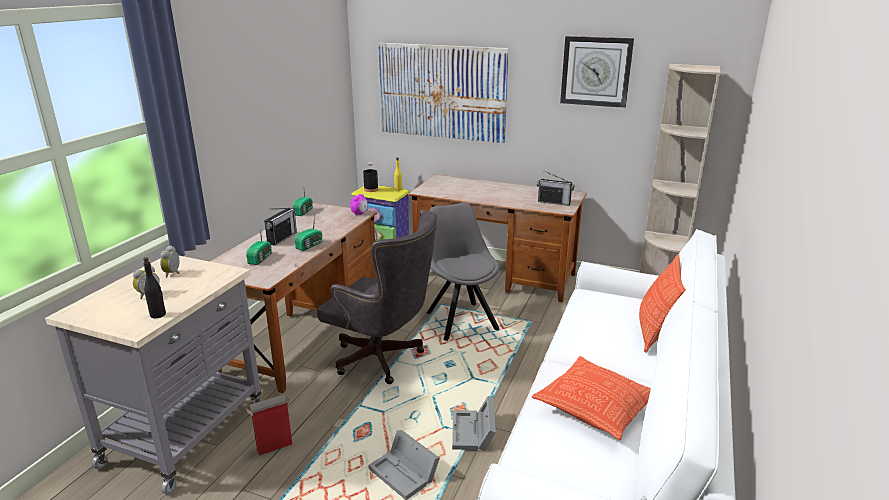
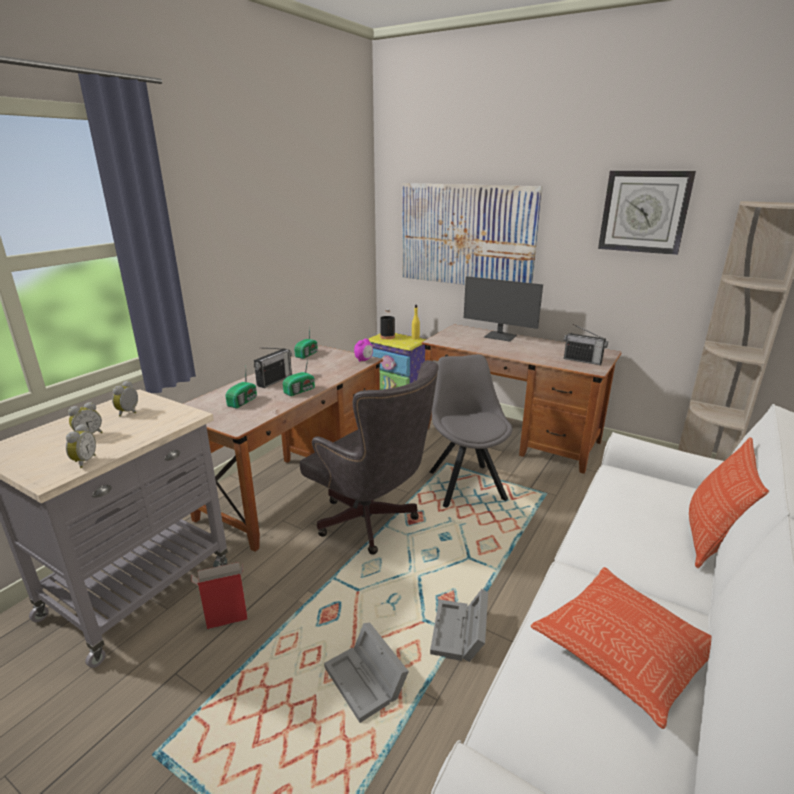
camera: 10 degrees right, 0 degrees up
(158, 315) = (83, 461): black bottle -> alarm clock
(479, 184) = (500, 336): none -> monitor

